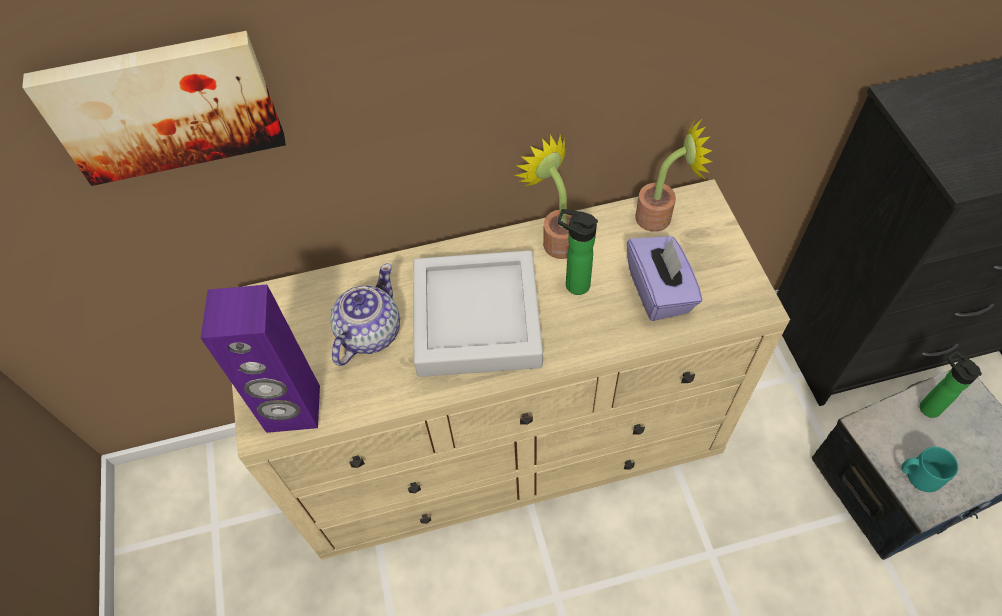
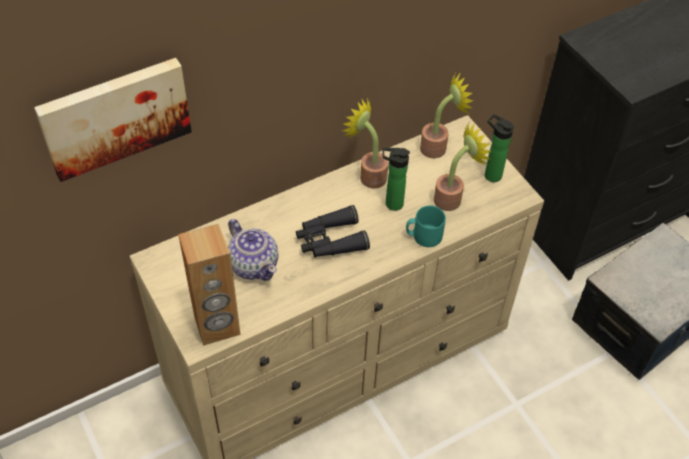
camera: 20 degrees left, 5 degrees down
(293, 410) = (217, 326): purple speaker -> brown speaker
(368, 333) = (254, 264): teapot -> teapot turned 135 degrees clockwise
(477, 320) = (330, 240): grey tray -> black binoculars
(659, 291) = (452, 198): purple tissue box -> potted plant
(919, 475) = (649, 305): turquoise mug -> turquoise mug (423, 236)
(926, 406) = (644, 257): bottle -> bottle (490, 174)

